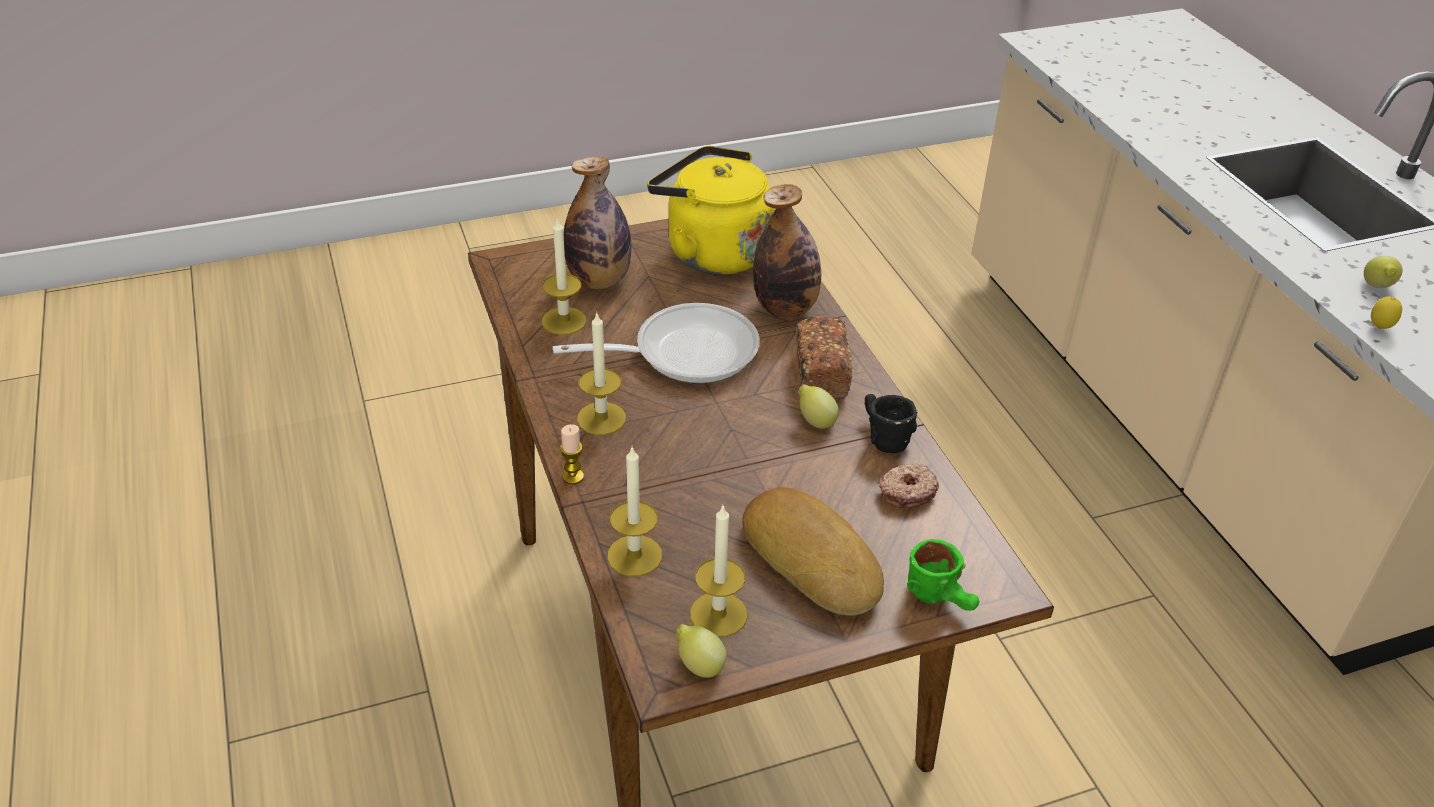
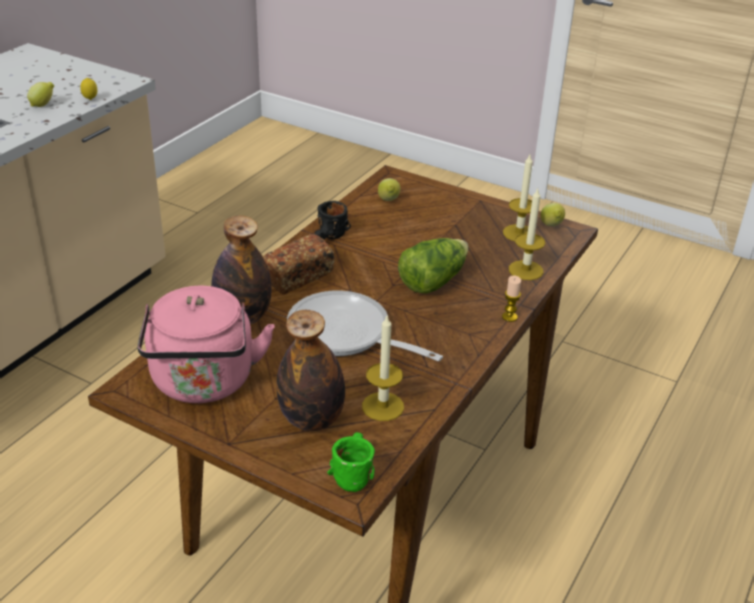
camera: 130 degrees left, 5 degrees down
(601, 418) = (452, 333): candle -> none
(704, 463) = (433, 280): none -> lettuce
(712, 252) = (204, 384): yellow kettle -> pink kettle
(813, 558) = (447, 224): bread -> none
(815, 421) = (347, 261): lemon -> lemon (388, 201)
(907, 491) = (364, 216): donut -> none
(943, 597) = (420, 187): green mug -> green mug (351, 471)

